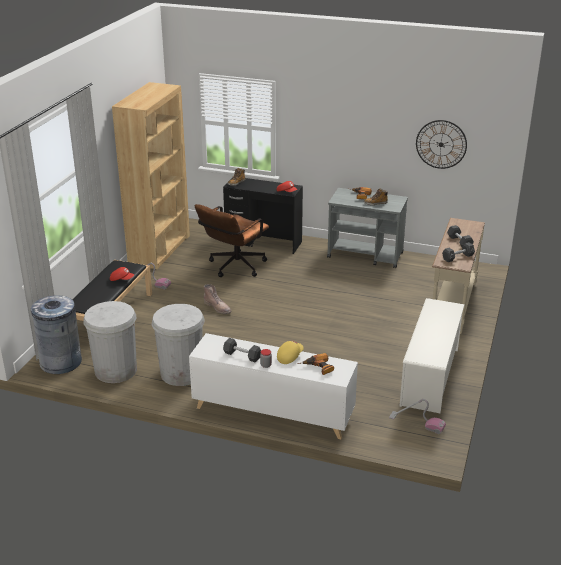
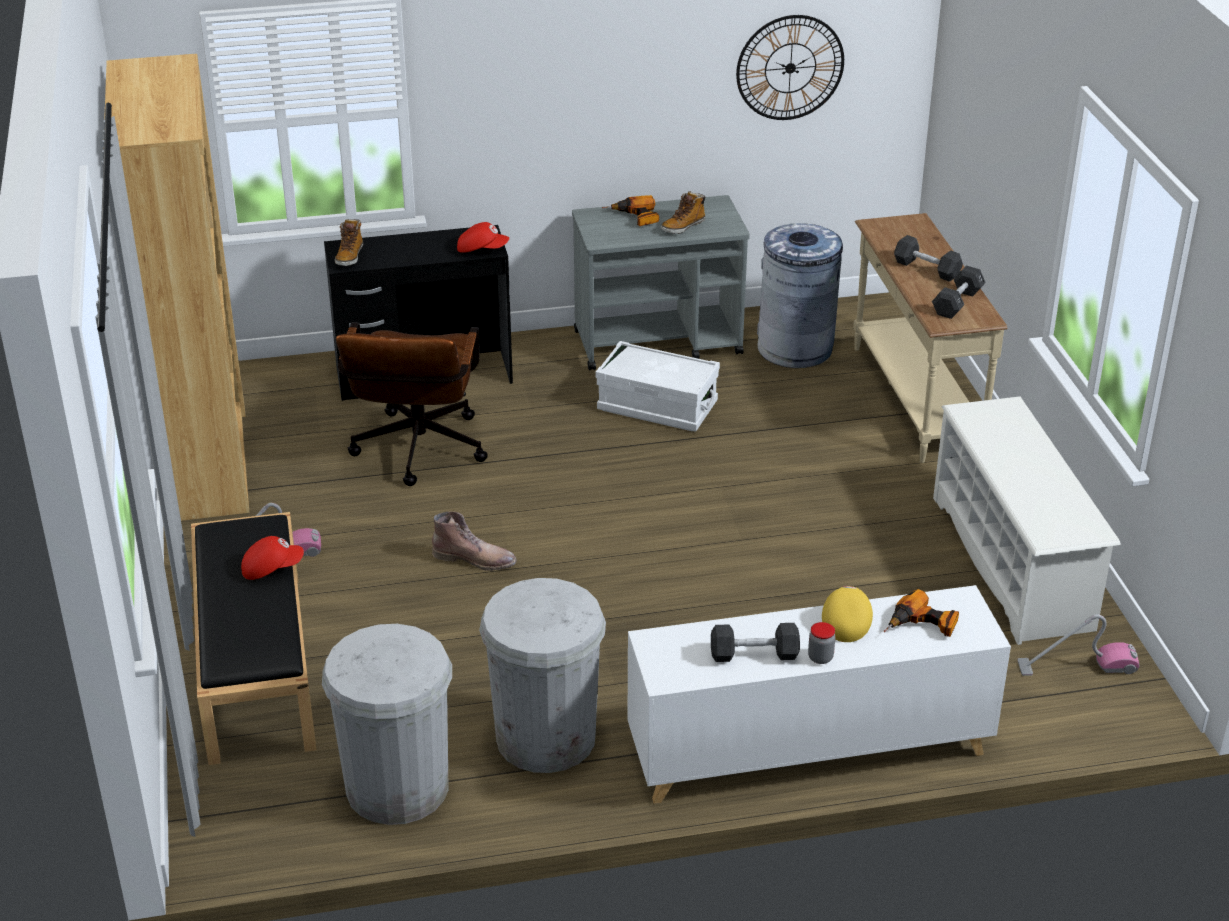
camera: 30 degrees left, 5 degrees up
(61, 362) = (250, 817): grey trash can -> grey trash can (795, 348)
(341, 277) = (657, 406): none -> white storage box

